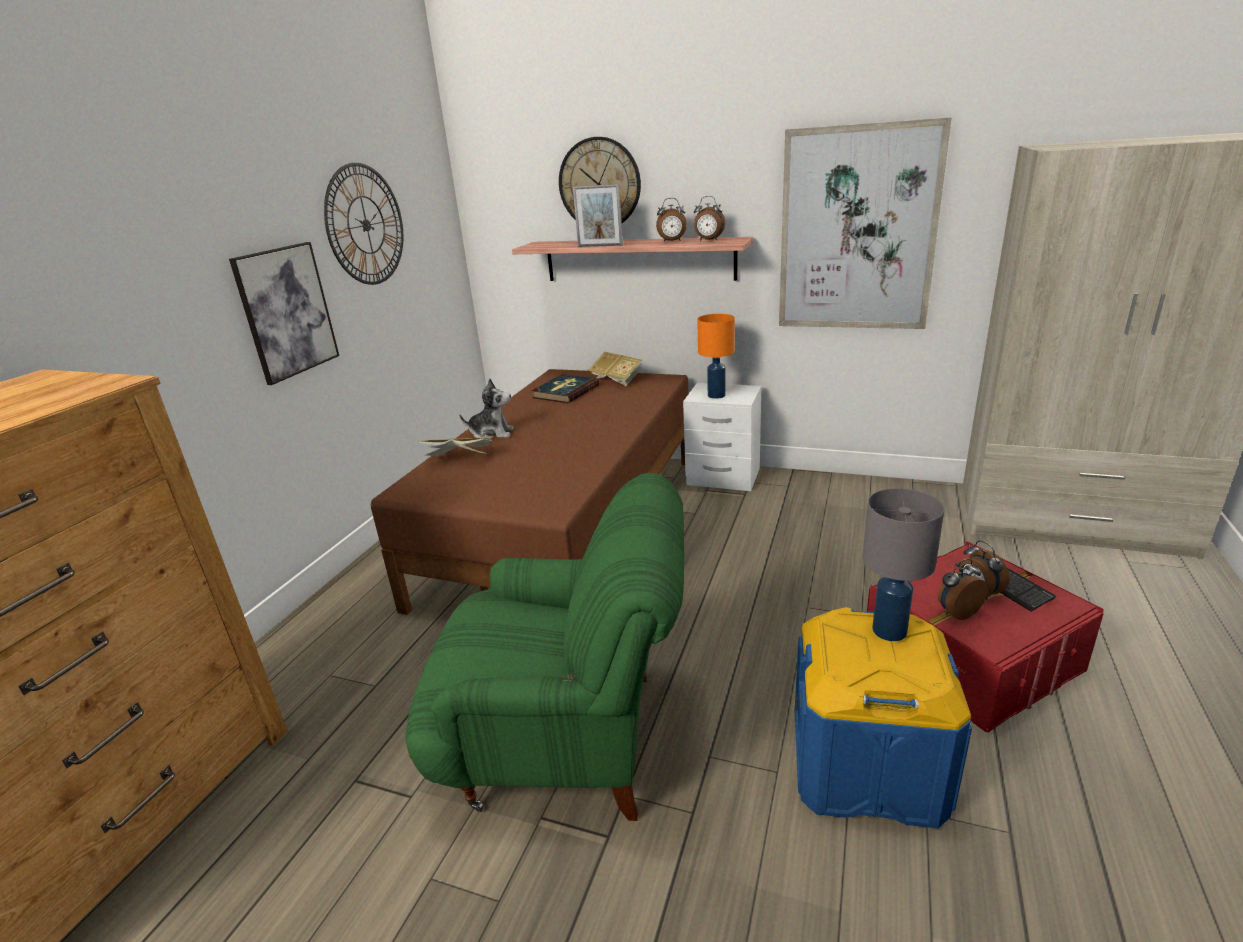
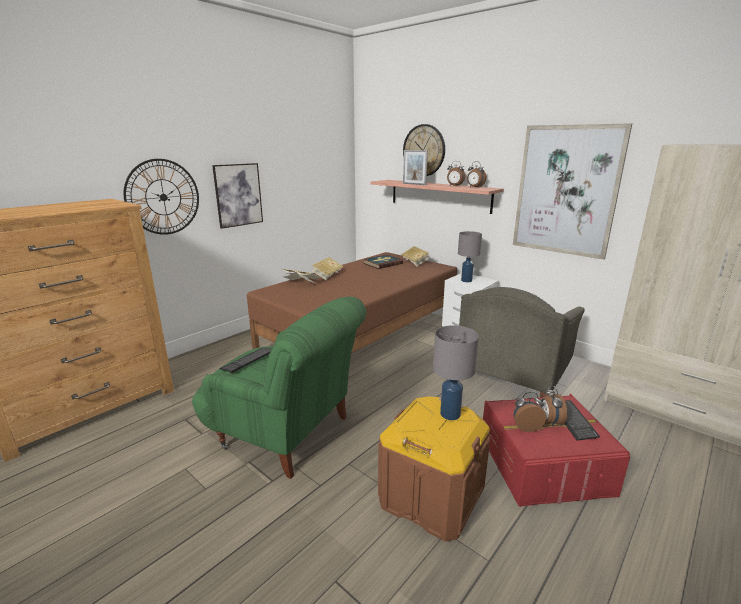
camera: 20 degrees right, 5 degrees down
(366, 225) = (293, 159): wall clock -> wall clock (163, 197)
(476, 636) = (247, 360): none -> keyboard
(492, 434) = (327, 275): plush toy -> book
(716, 395) = (466, 280): orange table lamp -> grey table lamp
(833, 525) = (514, 372): none -> grey armchair
(867, 764) = (431, 497): blue storage box -> brown storage box

